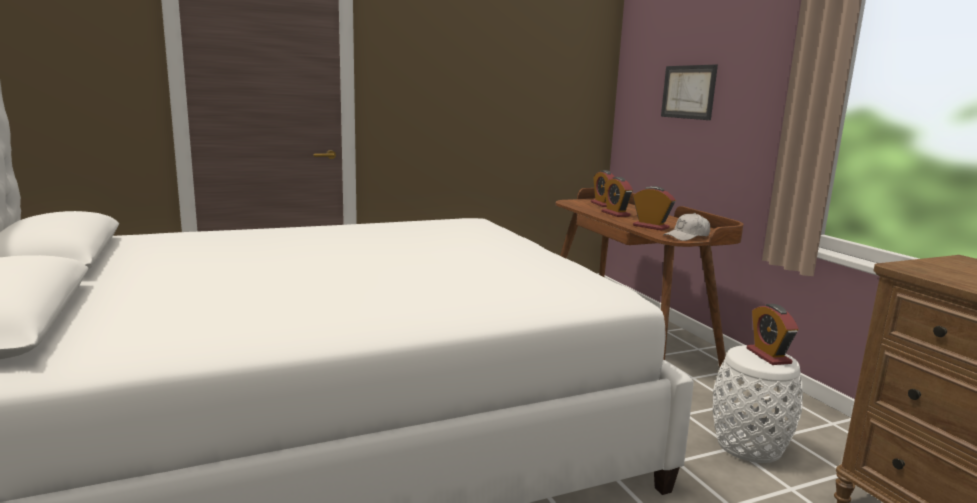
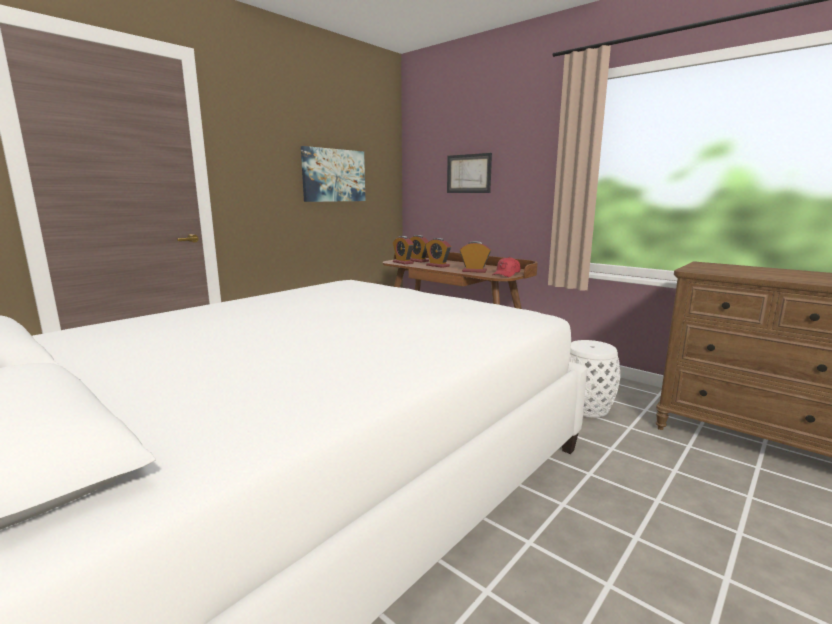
camera: 25 degrees left, 0 degrees up
(512, 89) = (333, 175): none -> picture
(687, 236) = (506, 274): white cap -> red cap
(768, 356) = (594, 344): alarm clock -> alarm clock (403, 262)

